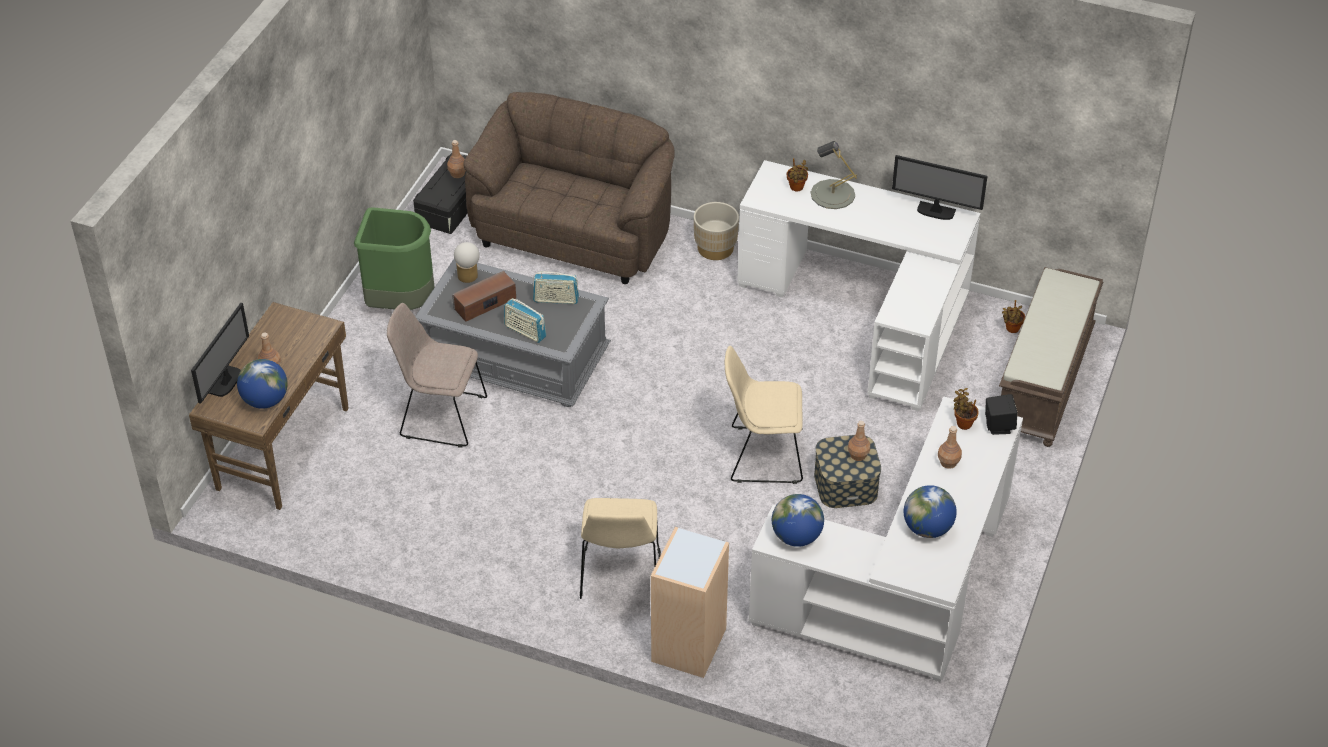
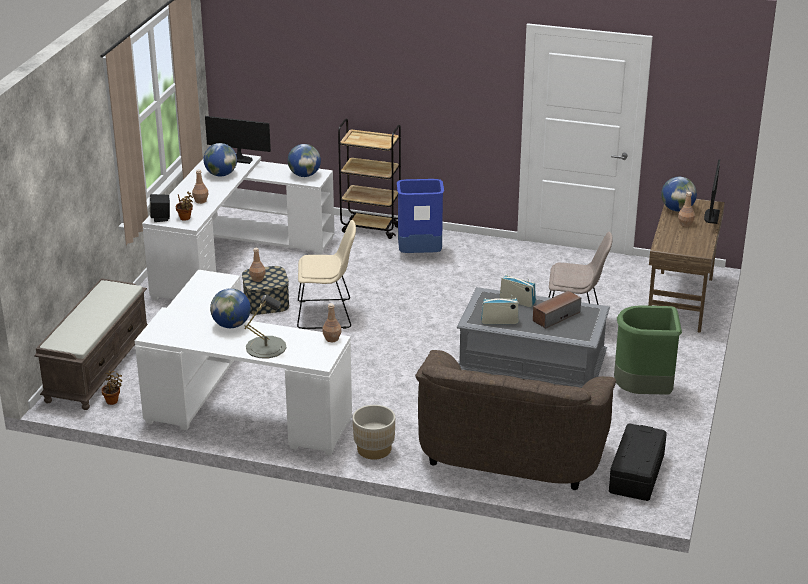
camera: 175 degrees right, 15 degrees down
(457, 174) = (634, 452): brown bottle -> brown bottle (332, 338)
(468, 278) = (578, 332): table lamp -> none
(620, 576) = (419, 254): beige chair -> blue trash can
(688, 645) = (371, 229): bookcase -> brown cart
(796, 188) = (299, 350): potted plant -> none
(874, 227) = (231, 325): none -> globe
(935, 212) = (174, 338): monitor -> monitor (239, 159)

